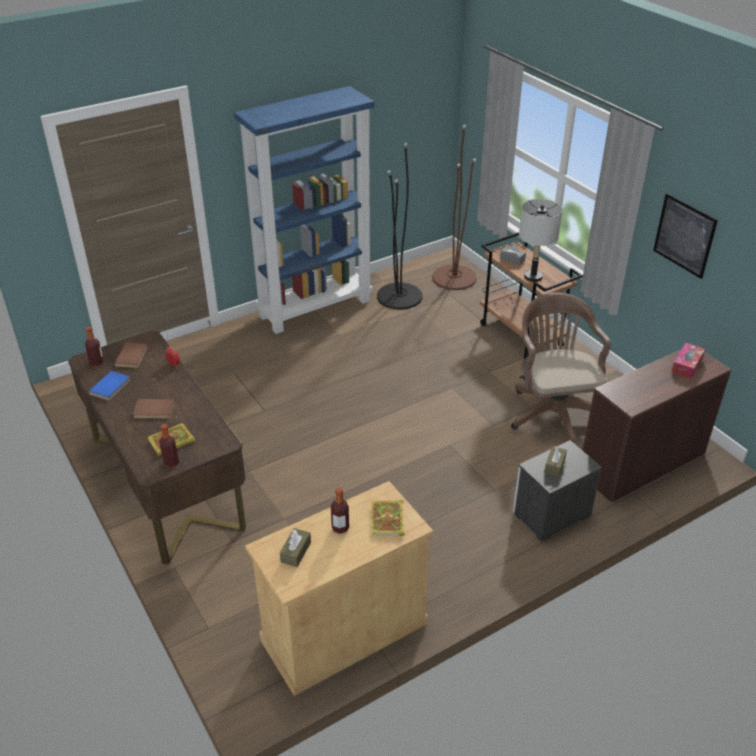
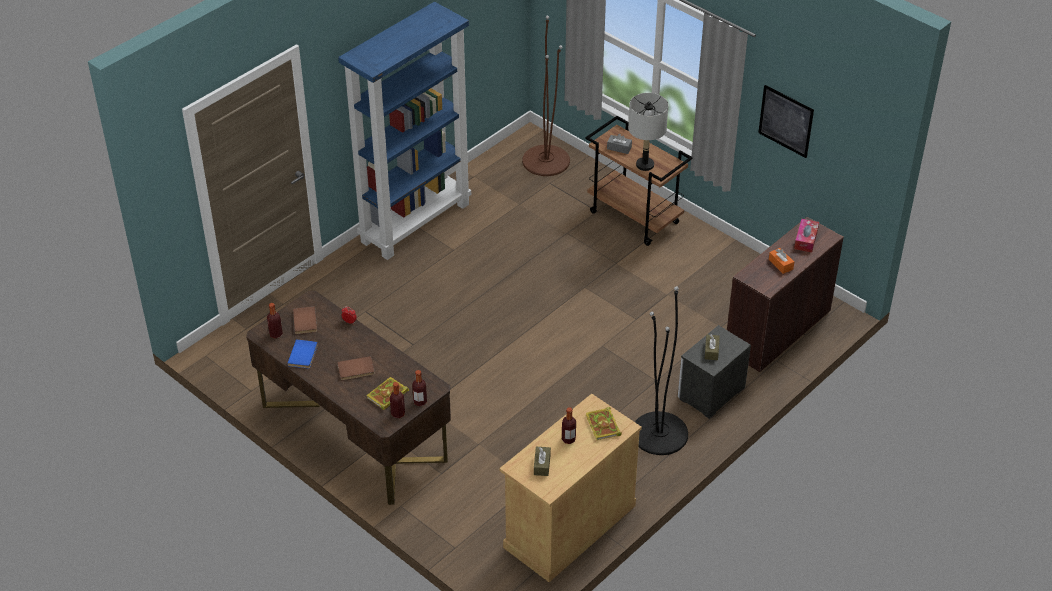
camera: 15 degrees left, 5 degrees up
(201, 454) = (420, 401): none -> bottle
(399, 296) = (497, 193): black floor lamp -> black floor lamp (659, 433)
(553, 412) = (687, 295): brown office chair -> none
(652, 385) = (780, 264): none -> orange tissue box

